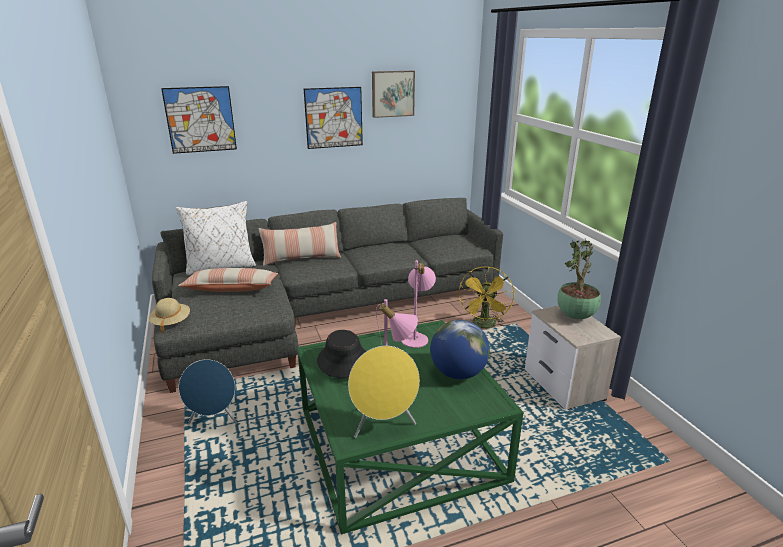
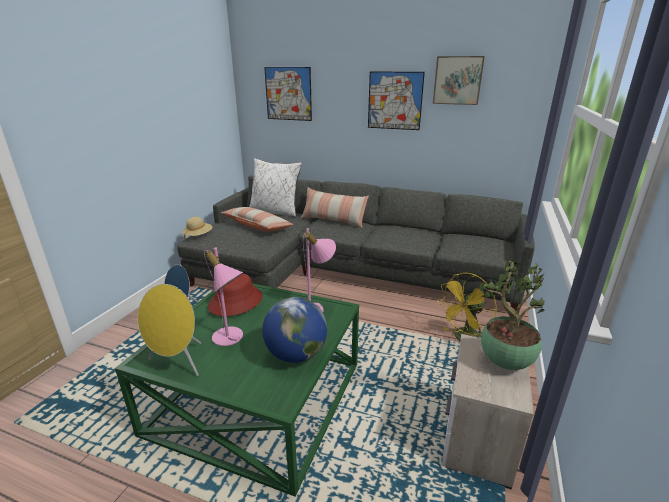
camera: 40 degrees right, 0 degrees up
(343, 361) = (235, 301): black hat -> red hat

